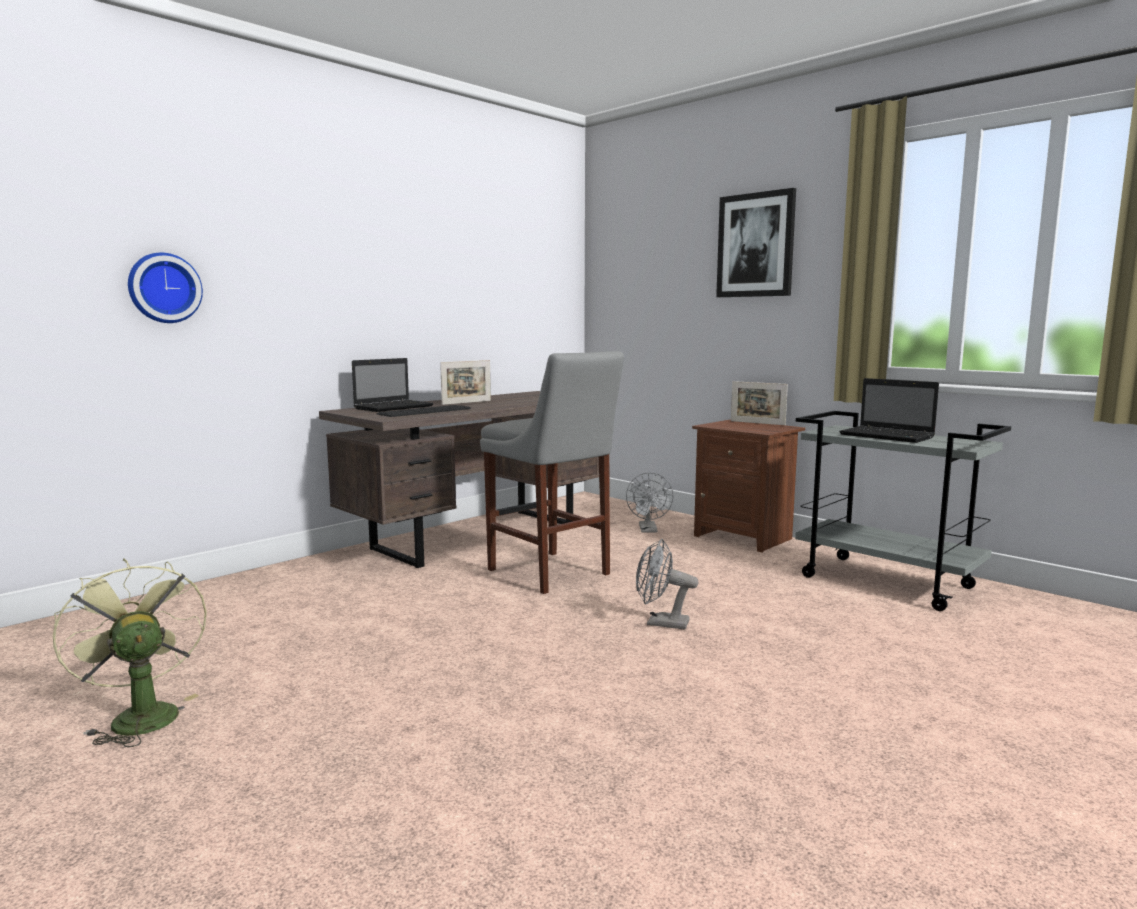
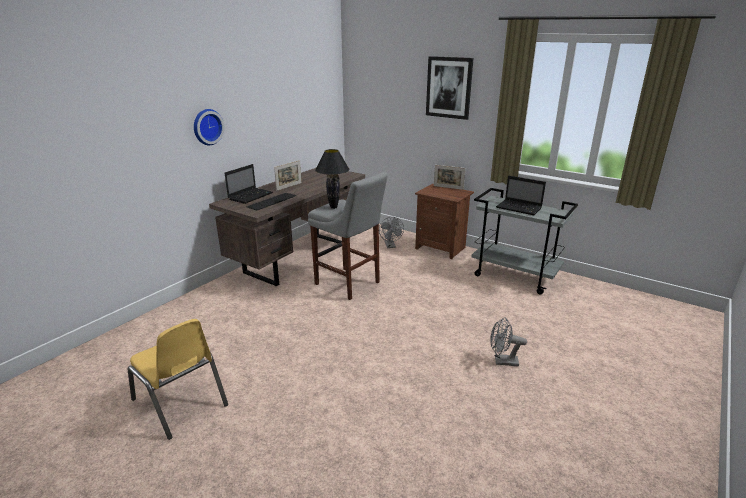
camera: 10 degrees left, 15 degrees up
(140, 715) = (180, 402): green fan -> yellow chair
(164, 288) = (117, 151): wall clock -> wall clock (207, 127)
(527, 421) = (333, 207): none -> black table lamp
(661, 623) = (413, 315): grey fan -> grey fan (502, 361)

